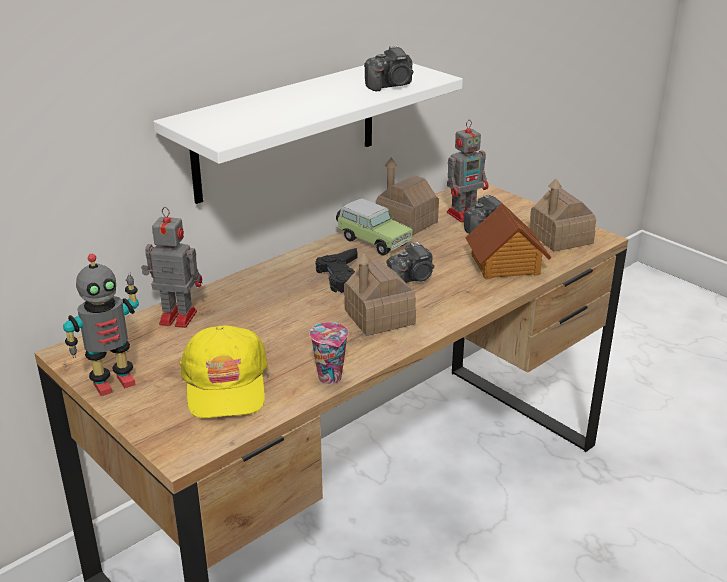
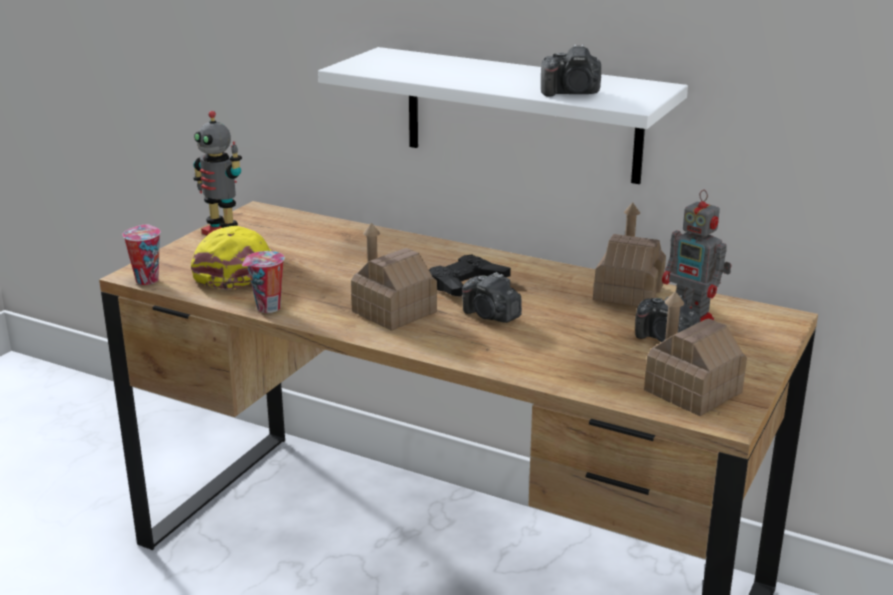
camera: 70 degrees right, 5 degrees down
(176, 317) = (334, 231): toy robot -> none
(203, 446) = (146, 279): none -> cup
(225, 384) = (237, 270): yellow cap -> yellow cap turned 120 degrees clockwise
(372, 241) = (561, 283): toy car -> none
(391, 86) = (572, 93): camera -> camera turned 45 degrees counterclockwise
(505, 265) = (574, 363): toy house -> none

